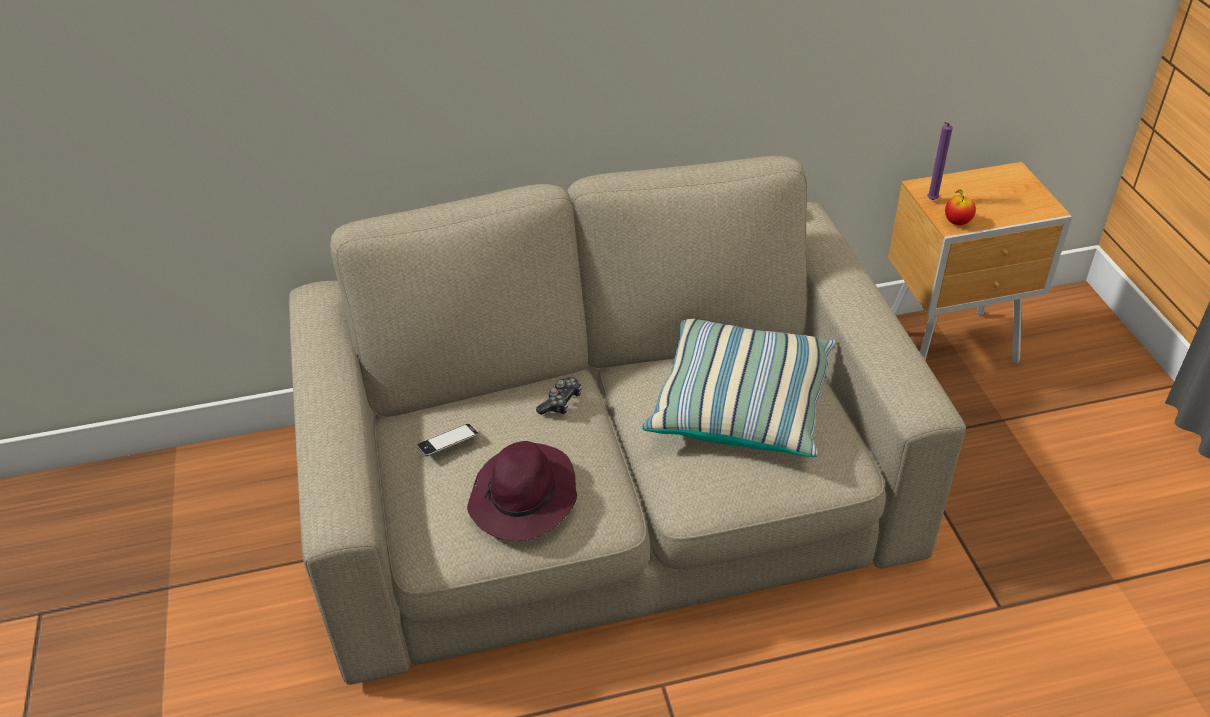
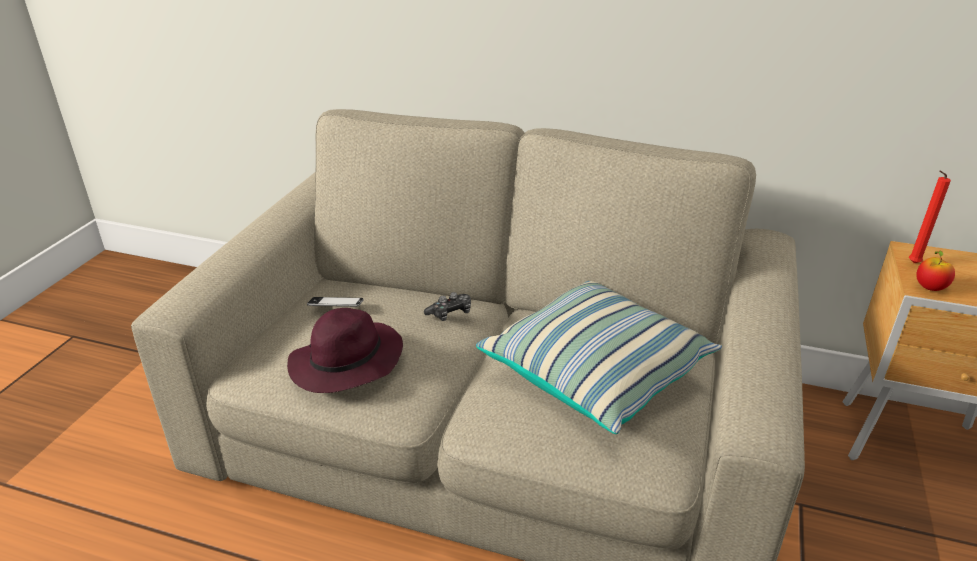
camera: 30 degrees right, 10 degrees down
(931, 201) = (912, 263): purple candle -> red candle

